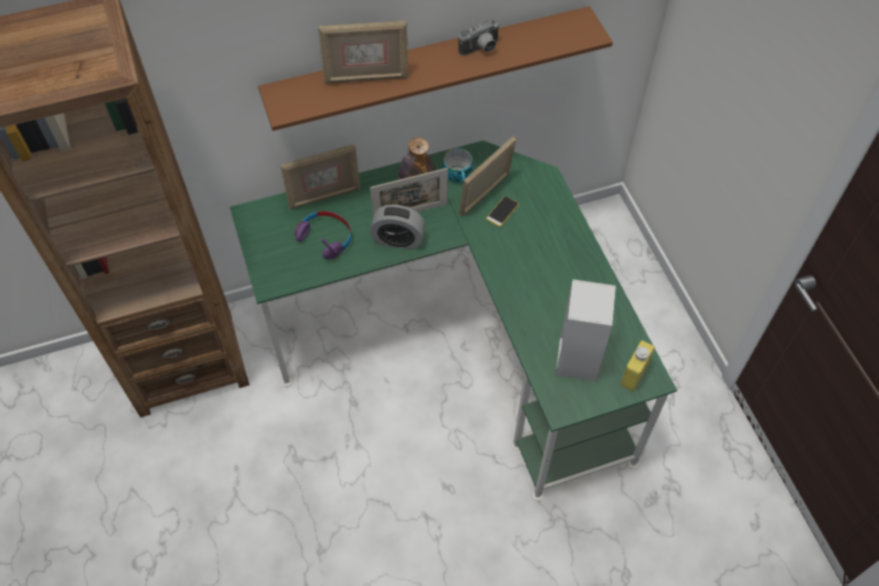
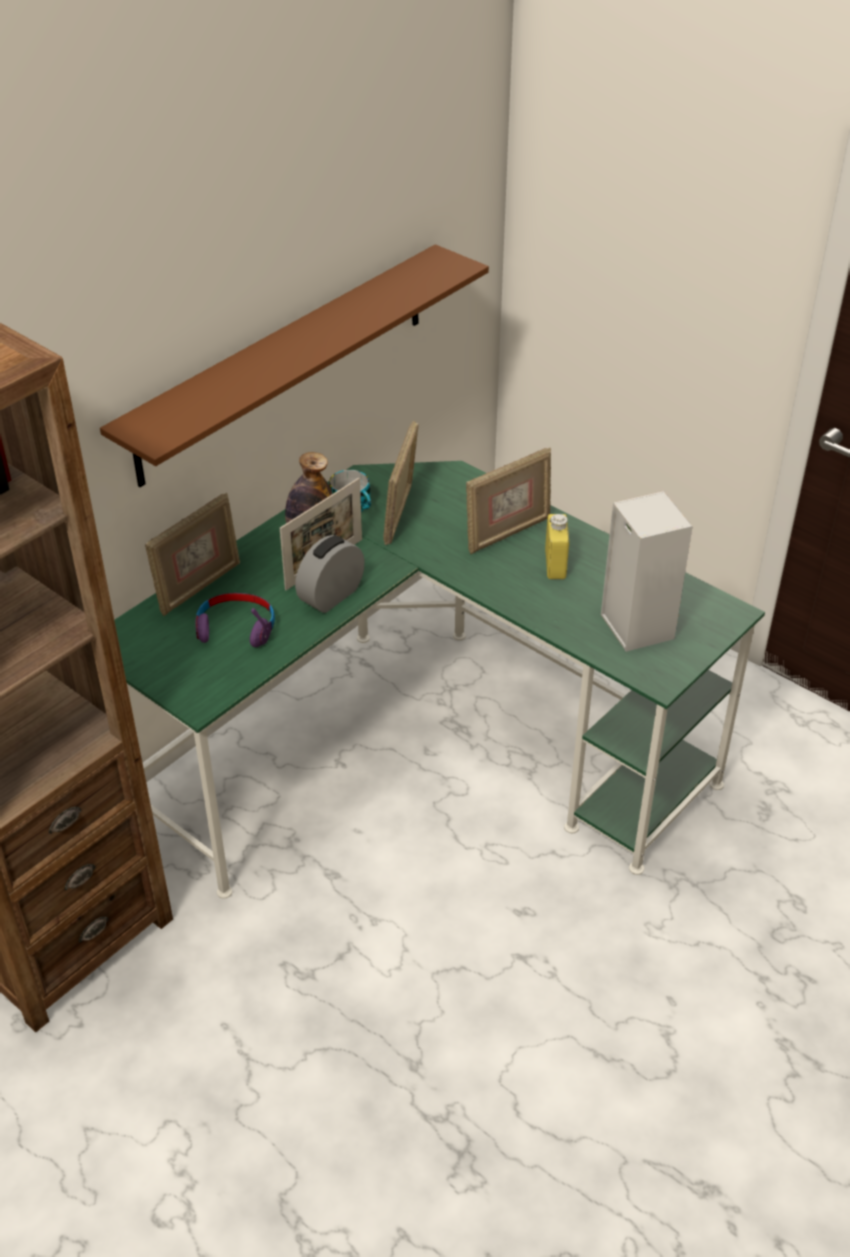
camera: 30 degrees left, 15 degrees down
(366, 78) = (234, 378): picture frame -> picture frame (507, 533)
(398, 240) = (331, 596): alarm clock -> alarm clock turned 150 degrees clockwise
(481, 50) = (349, 314): camera -> none
(502, 211) = (434, 523): phone -> none
(634, 374) = (709, 616): yellow bottle -> yellow bottle (555, 565)

